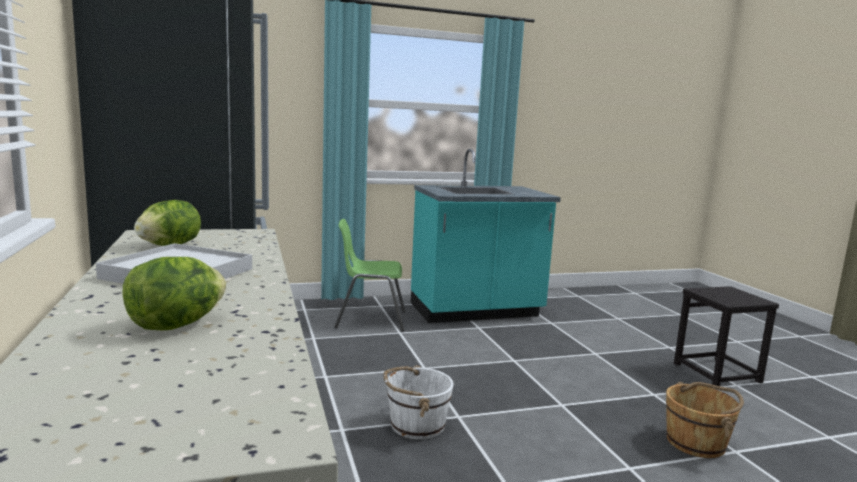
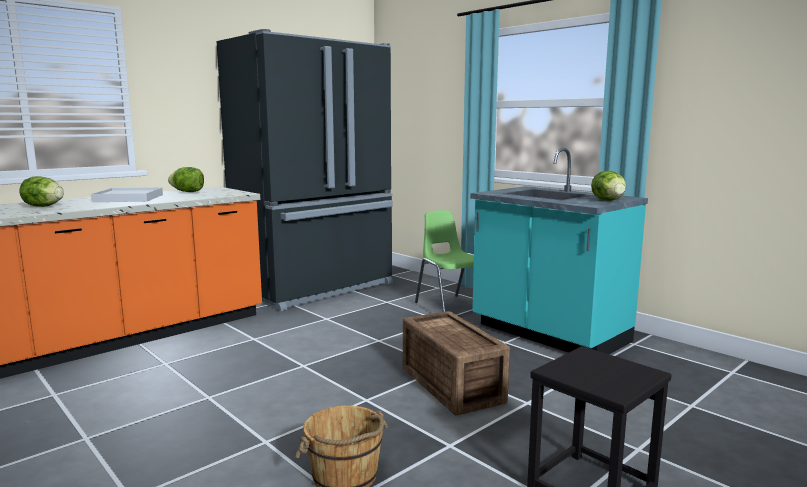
camera: 65 degrees right, 0 degrees up
(416, 425) = (277, 356): white bucket -> none
(528, 191) = (608, 200): none -> lettuce
(552, 367) = (451, 386): none -> crate

